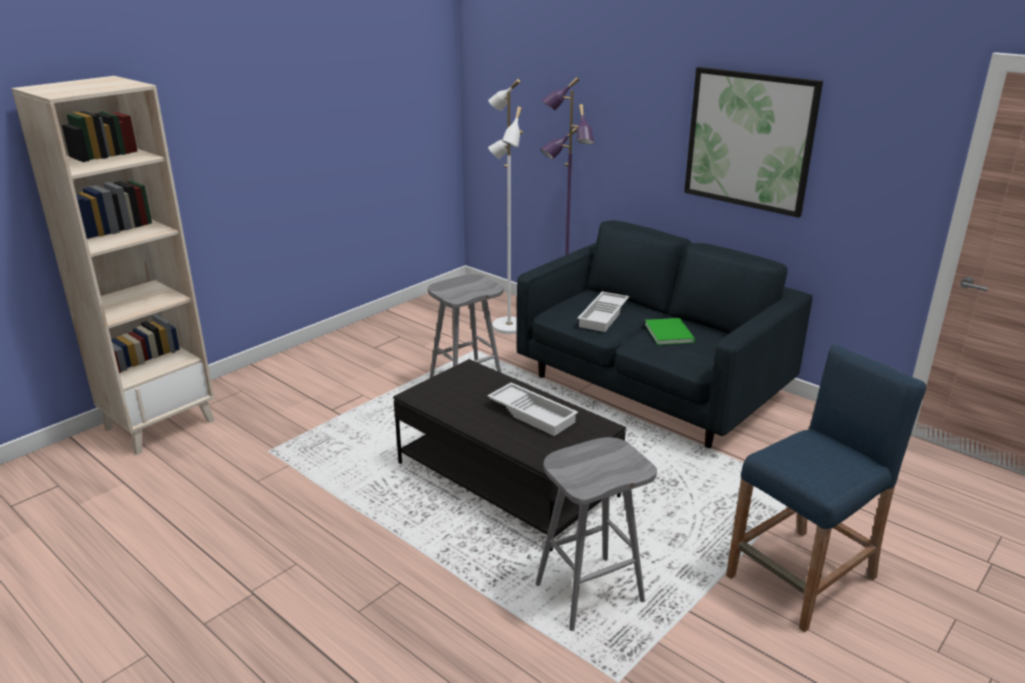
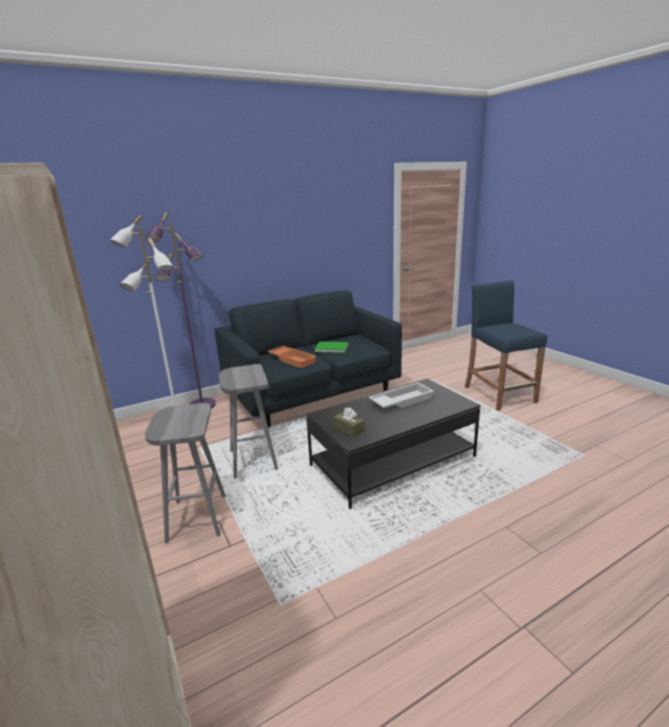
camera: 70 degrees left, 5 degrees down
(441, 389) = (349, 429): none -> brown tissue box
(590, 591) = (512, 450): grey stool -> grey stool (196, 517)
(604, 316) = (293, 359): white tray -> orange tray
(749, 140) = (298, 230): picture -> none

